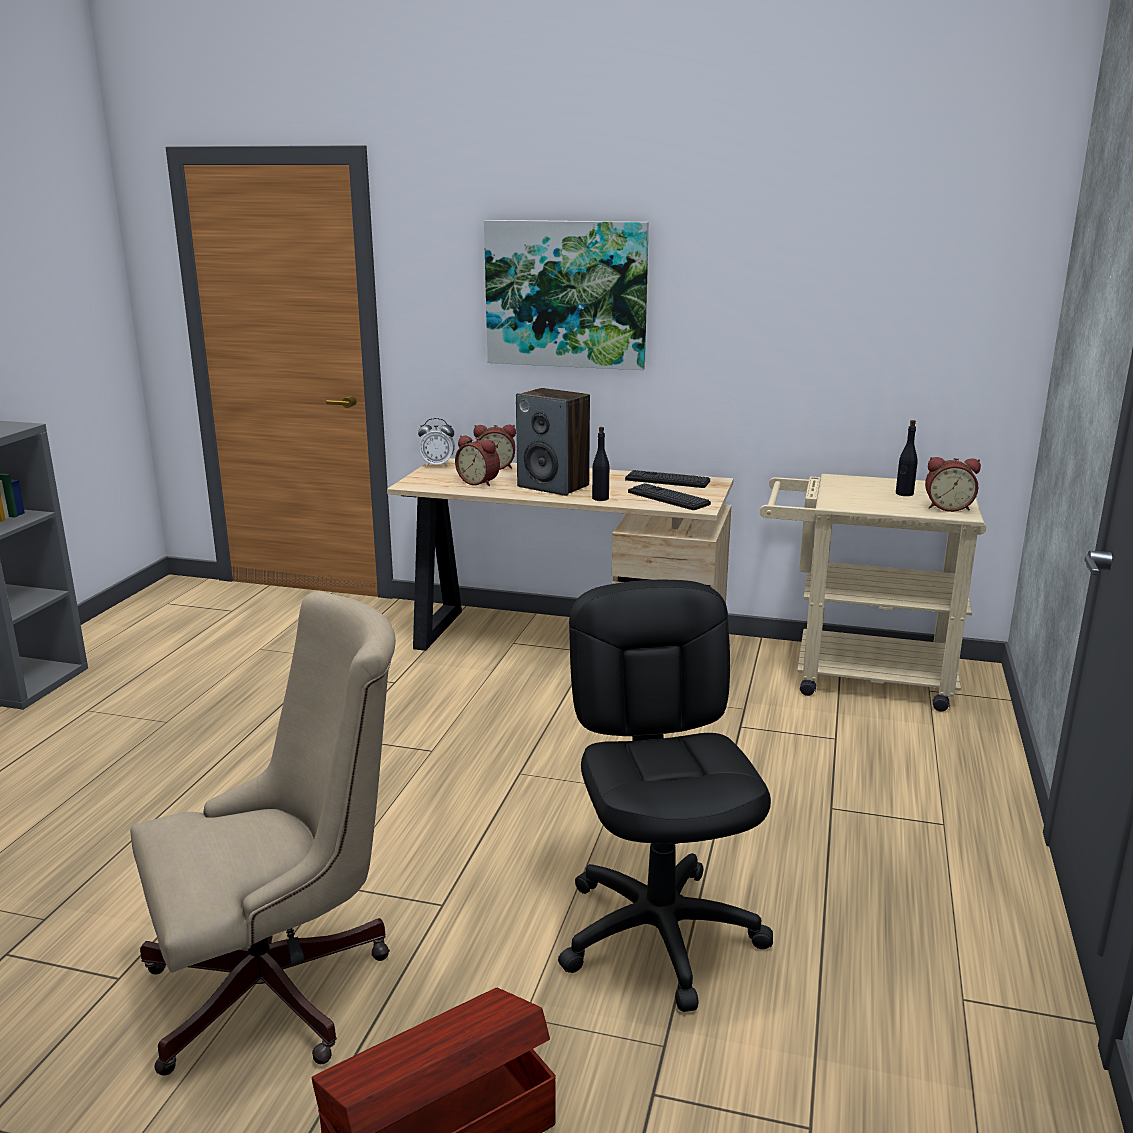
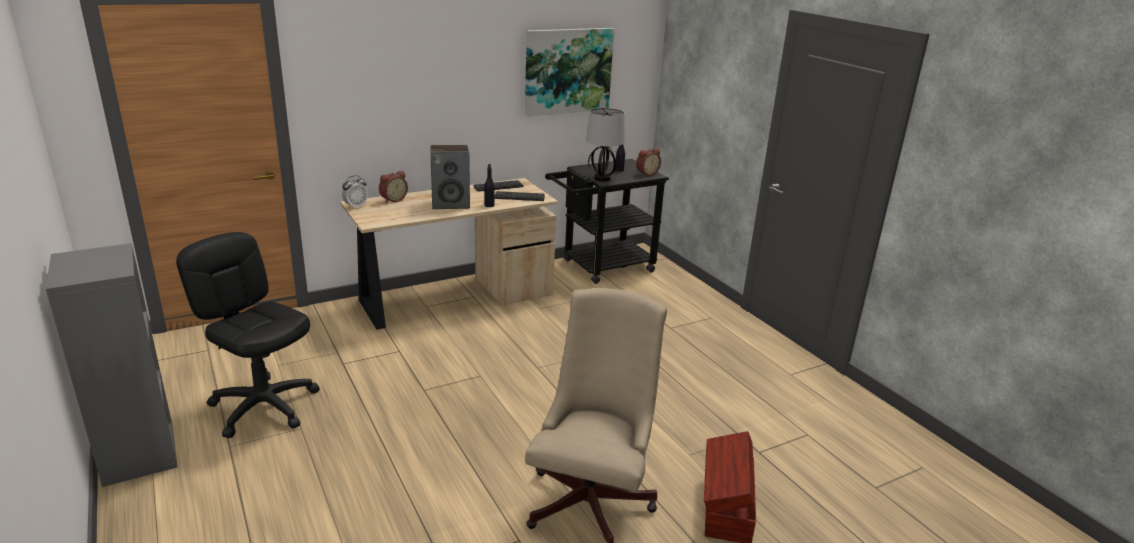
camera: 45 degrees left, 5 degrees up
(479, 482) = (406, 211): alarm clock -> none
(566, 294) = (423, 83): picture -> picture (568, 71)
(660, 933) = (686, 402): black office chair -> black office chair (264, 406)
(842, 499) = (602, 179): none -> table lamp
(856, 675) = (601, 267): beige cart -> black cart

